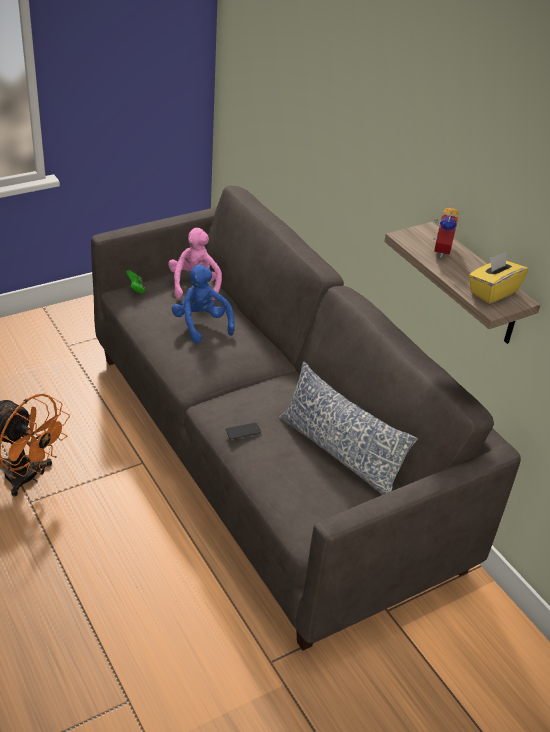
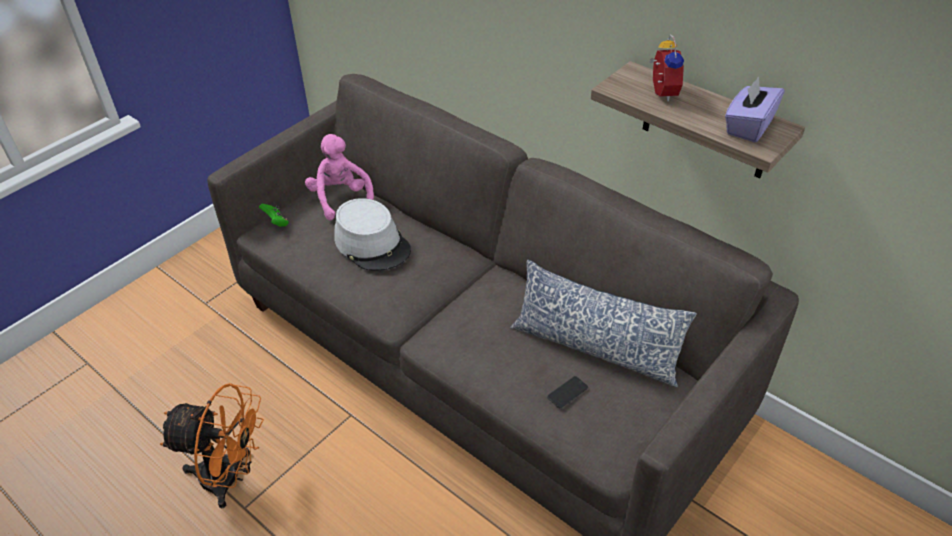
camera: 15 degrees left, 5 degrees up
(201, 324) = (372, 244): blue plush toy -> grey hat
(243, 431) = (481, 358): phone -> phone (567, 392)
(492, 292) = (748, 126): yellow tissue box -> purple tissue box

